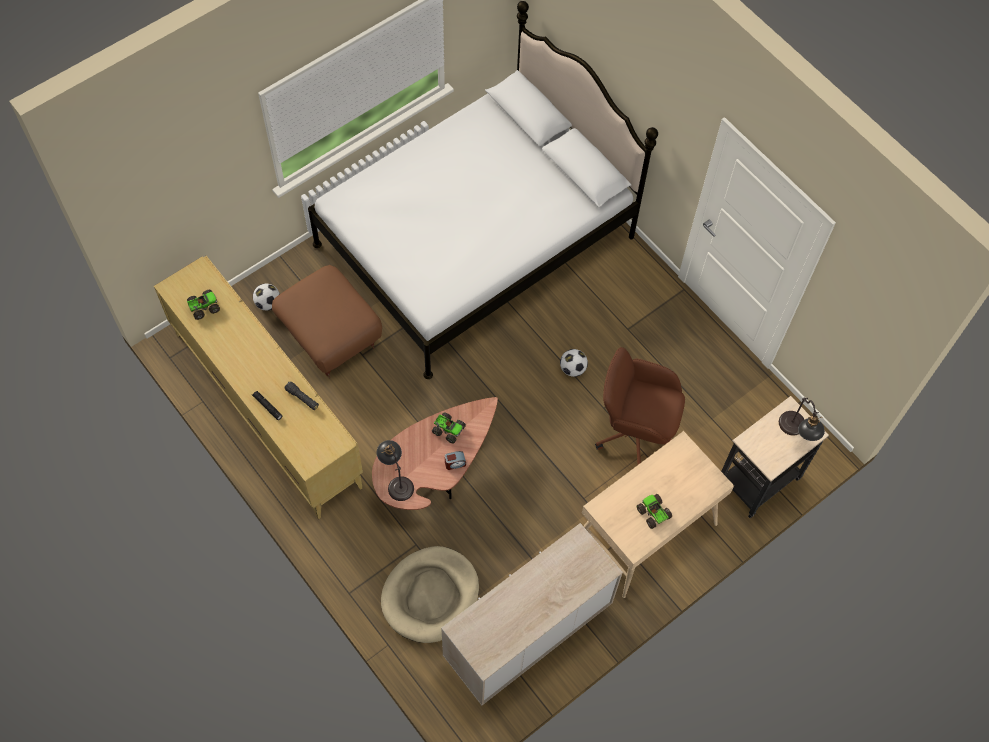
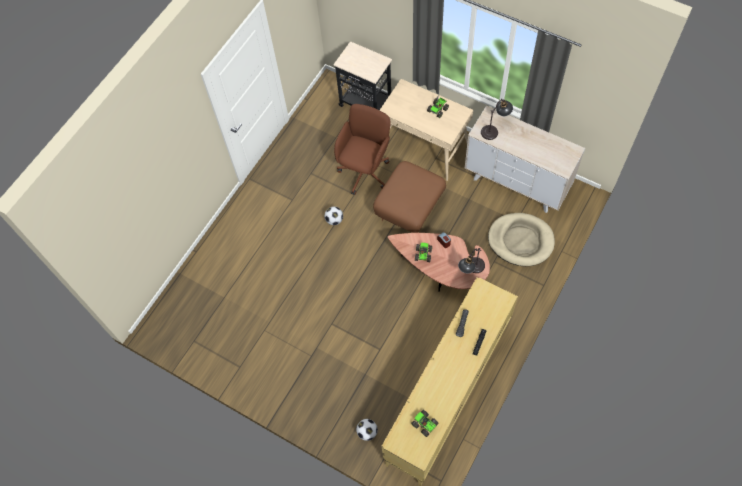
camera: 105 degrees left, 0 degrees up
(331, 335) = (374, 376): brown ottoman -> brown ottoman (409, 208)
(474, 241) = (259, 314): white bed -> none
(634, 435) = (365, 172): brown office chair -> brown office chair turned 150 degrees counterclockwise
(797, 433) = (356, 55): grey table lamp -> grey table lamp (495, 128)

